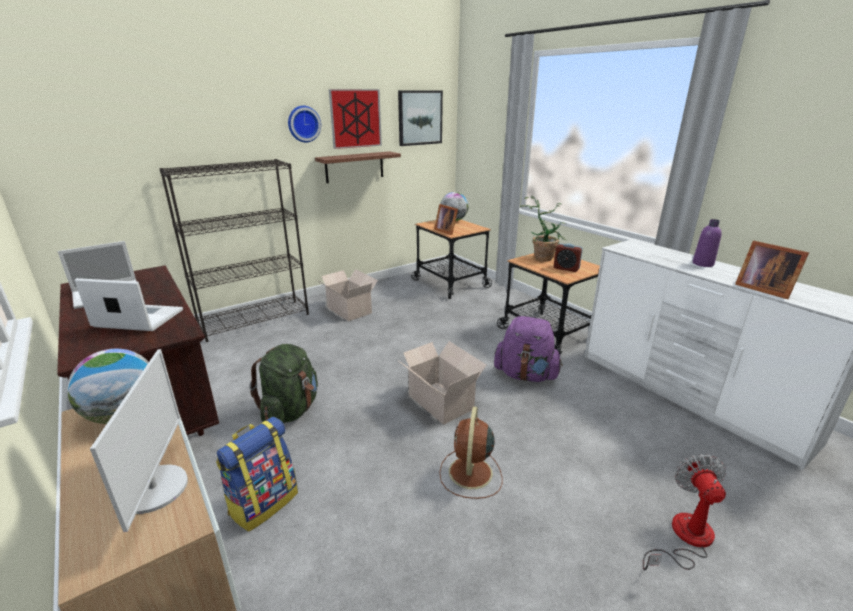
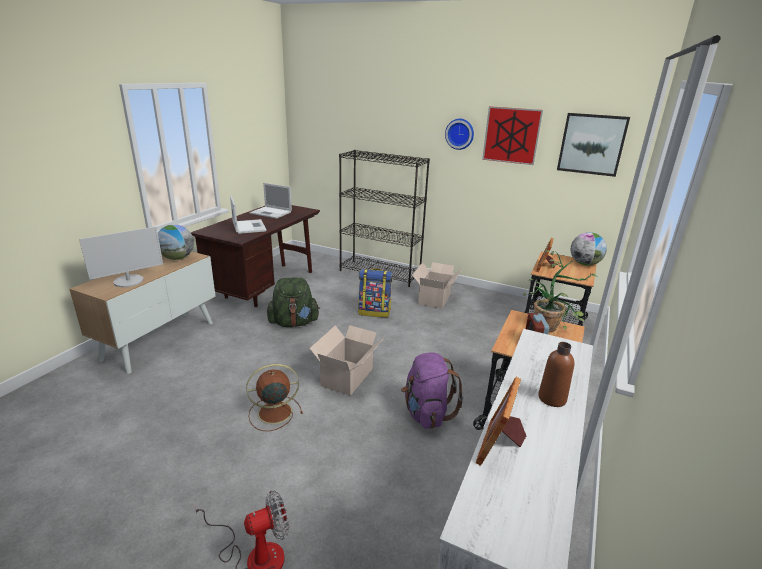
camera: 60 degrees right, 0 degrees up
(264, 502) = (214, 345): backpack -> backpack (374, 312)
(354, 167) = (500, 179): shelf -> none
(702, 264) = (552, 398): purple bottle -> brown bottle

